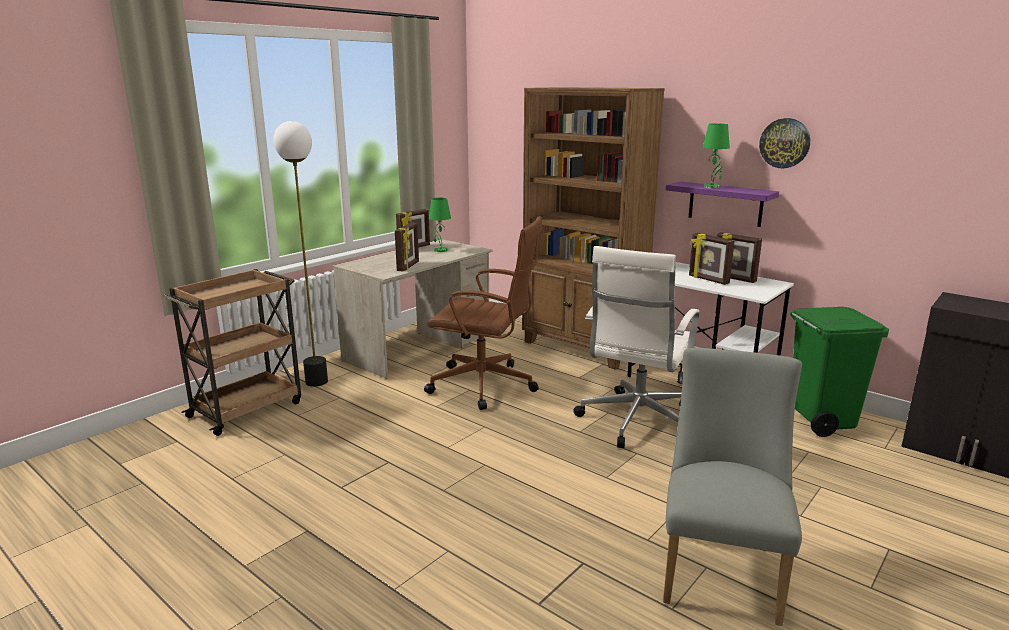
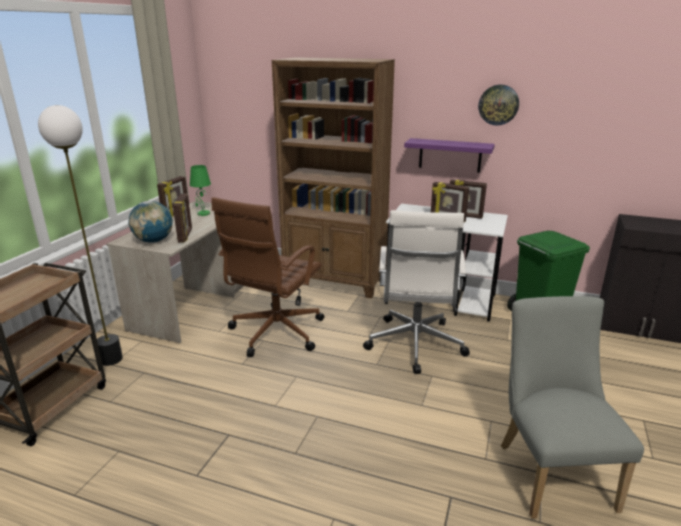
camera: 20 degrees left, 5 degrees up
(376, 267) = (154, 241): none -> globe
(486, 385) = (275, 333): brown office chair -> brown office chair turned 120 degrees clockwise
(712, 187) = (442, 143): green table lamp -> none

